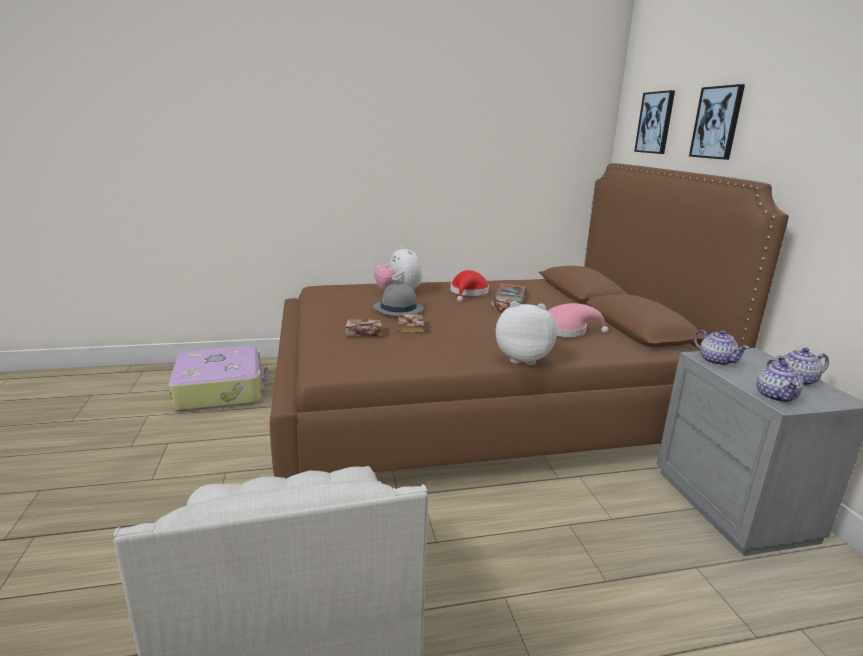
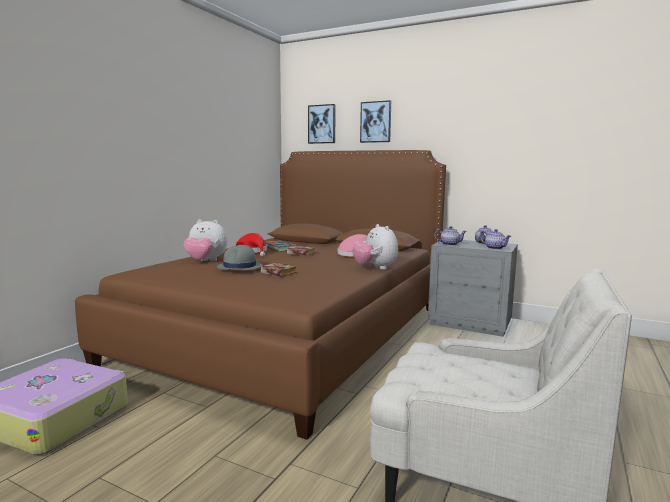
camera: 50 degrees left, 10 degrees down
(362, 332) = (259, 282): book -> none
(523, 359) = (375, 268): plush toy -> plush toy turned 75 degrees counterclockwise

